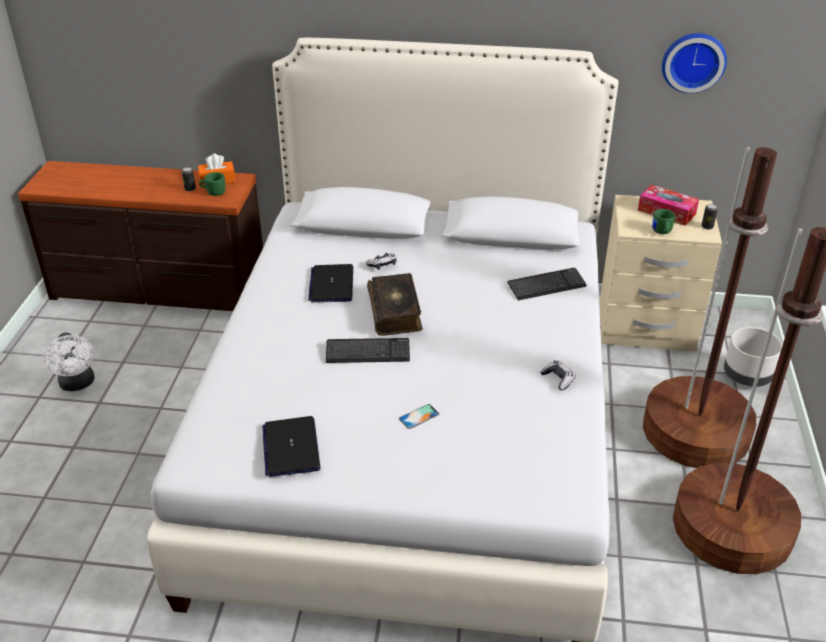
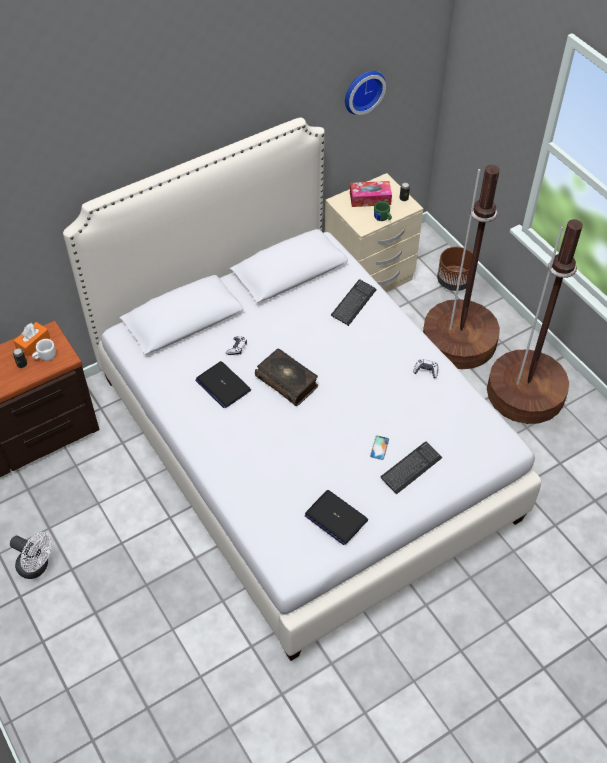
camera: 40 degrees left, 15 degrees up
(213, 192) = (45, 357): green mug -> white mug
(367, 352) = (304, 423): keyboard -> keyboard (411, 468)
(747, 376) = (454, 281): grey planter -> brown planter

